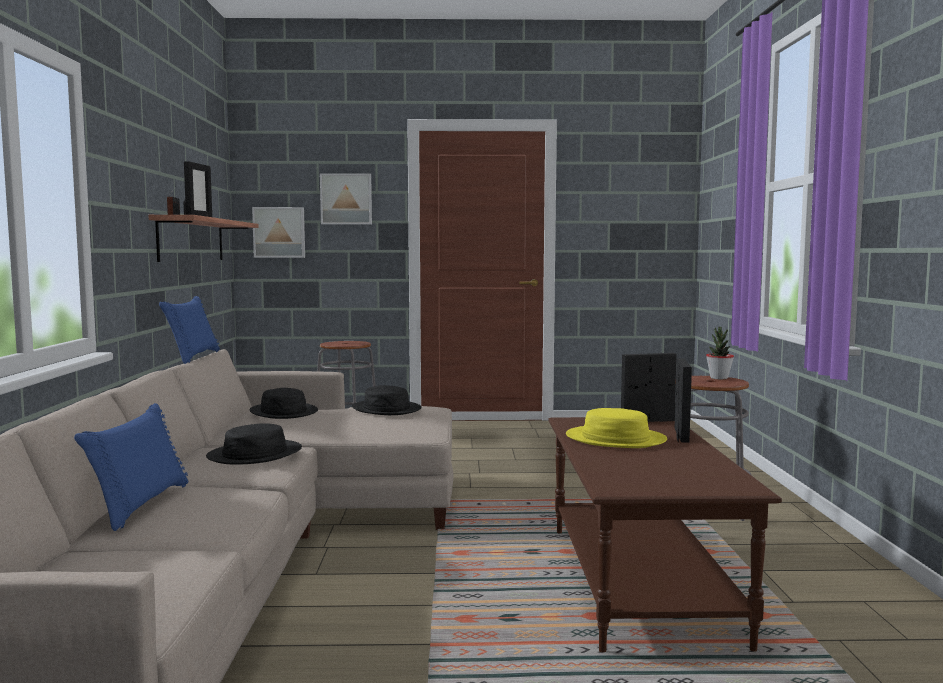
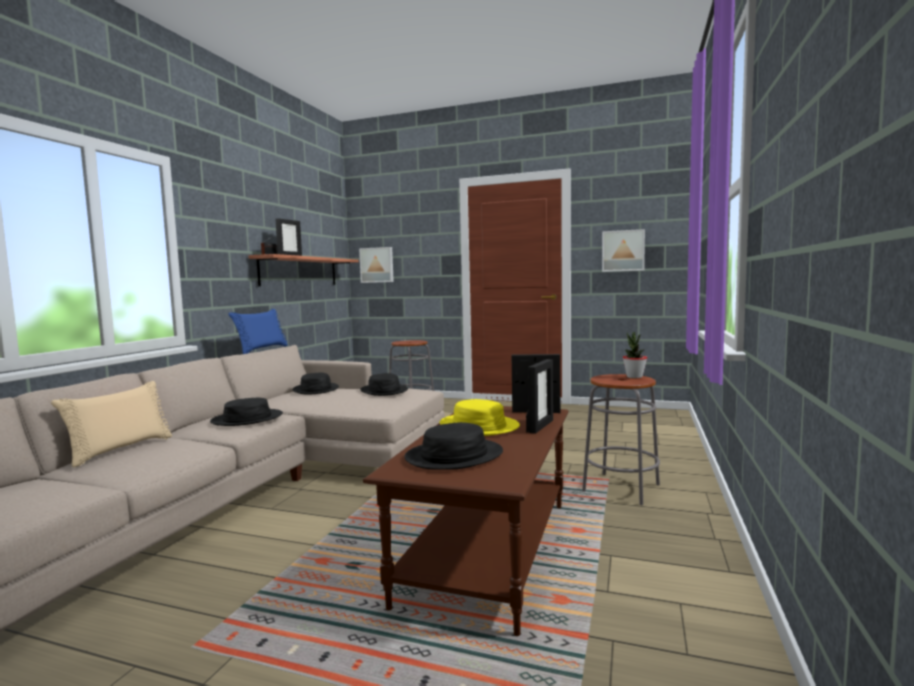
camera: 20 degrees right, 0 degrees up
(140, 505) = (120, 450): blue pillow -> beige pillow
(346, 199) = (419, 239): picture -> picture (623, 251)
(649, 469) = (454, 456): none -> black hat

